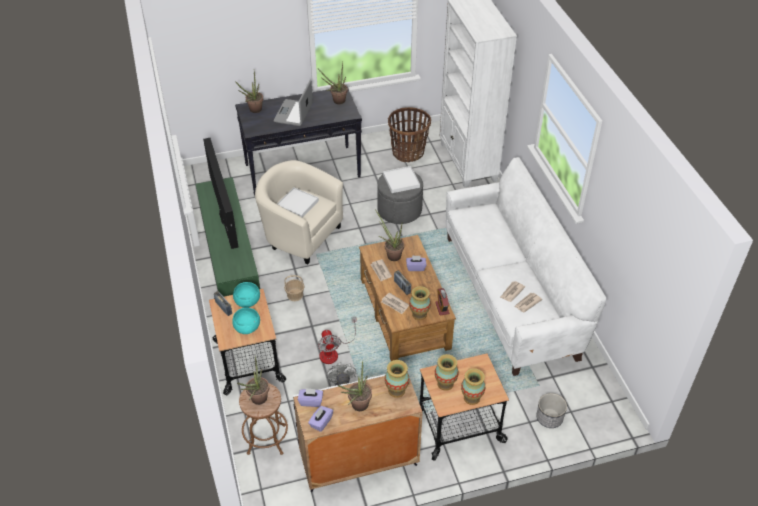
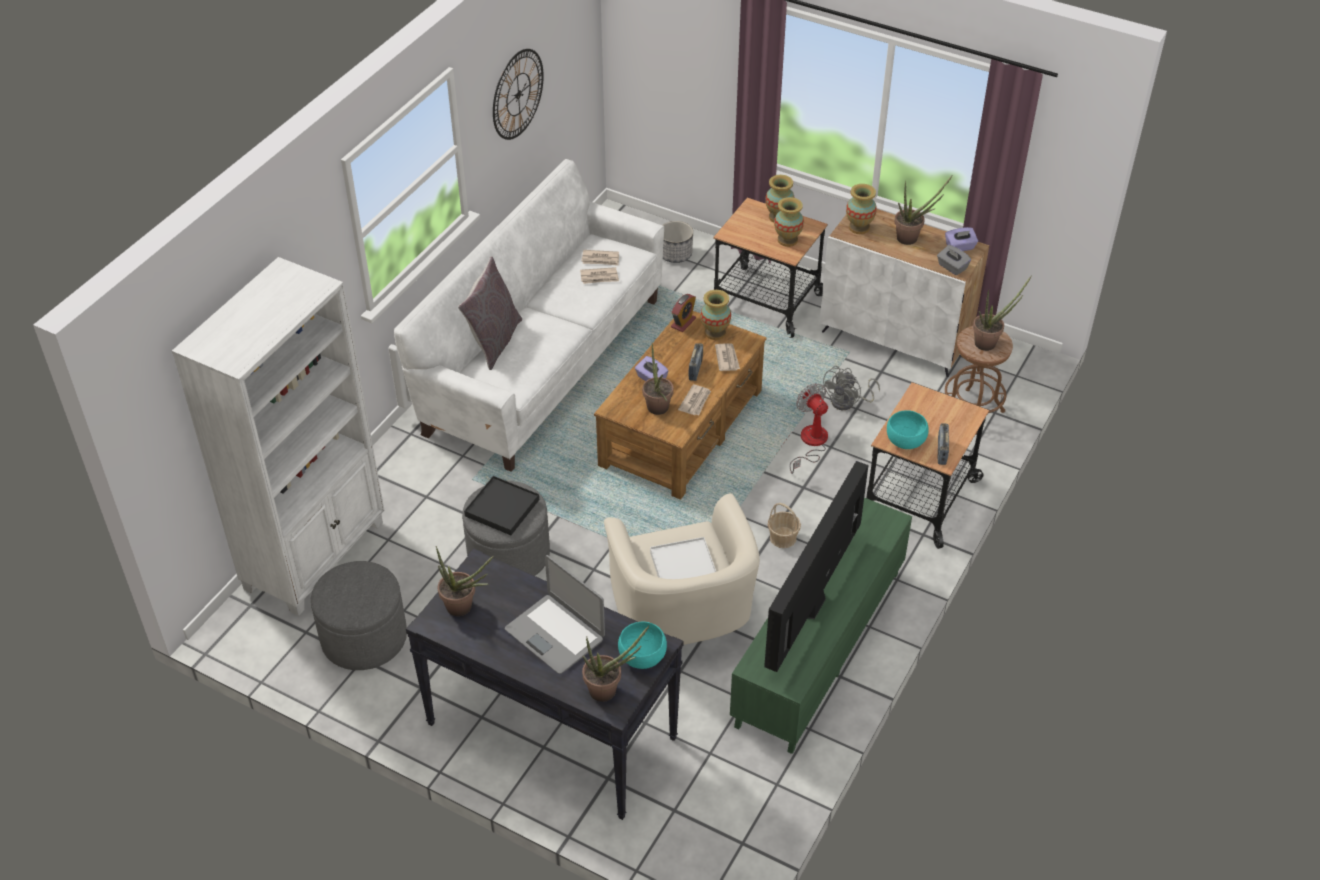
camera: 135 degrees left, 0 degrees up
(247, 327) = (934, 412): turquoise bowl -> turquoise bowl (642, 656)
(294, 113) = (555, 634): laptop -> laptop turned 75 degrees clockwise
(311, 401) = (952, 267): purple tissue box -> grey tissue box
(333, 352) = (810, 443): fan -> fan turned 60 degrees counterclockwise
(401, 181) = (502, 507): white tray -> black tray
(408, 152) = (364, 637): basket -> grey ottoman
(505, 227) = (493, 341): none -> grey pillow
(623, 222) = (518, 94): none -> wall clock

